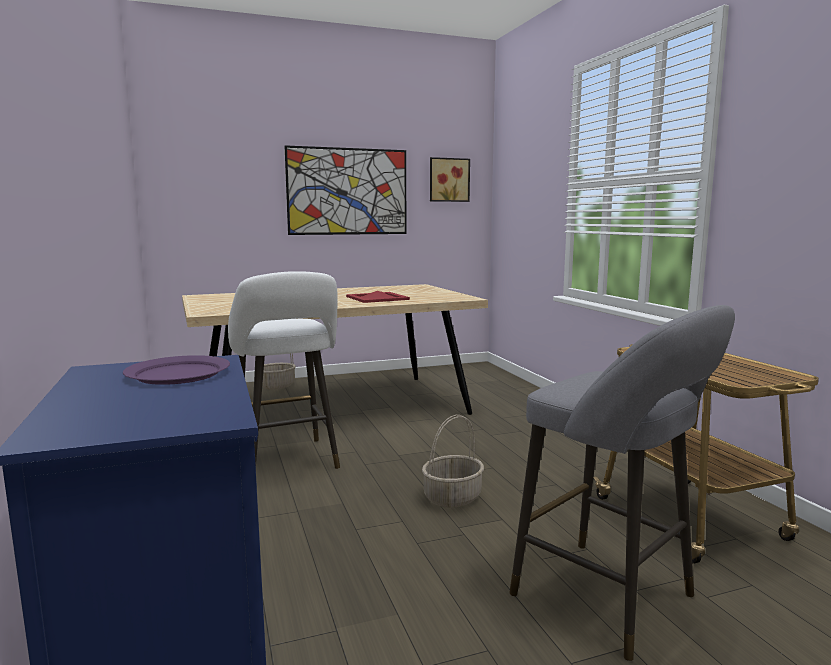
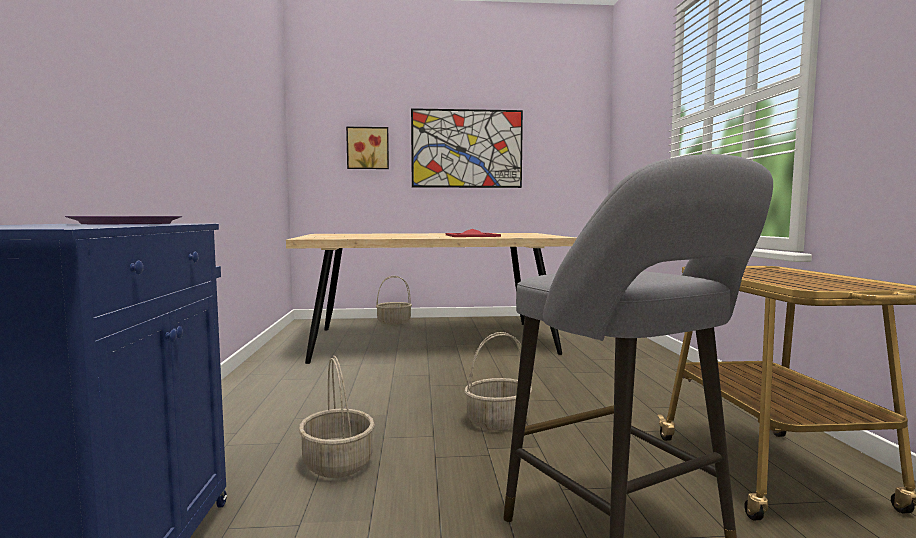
camera: 15 degrees right, 5 degrees down
(288, 462) = (361, 378): white stool -> none
(331, 563) = (338, 464): none -> basket
(448, 180) = (564, 137): picture -> picture (368, 148)

